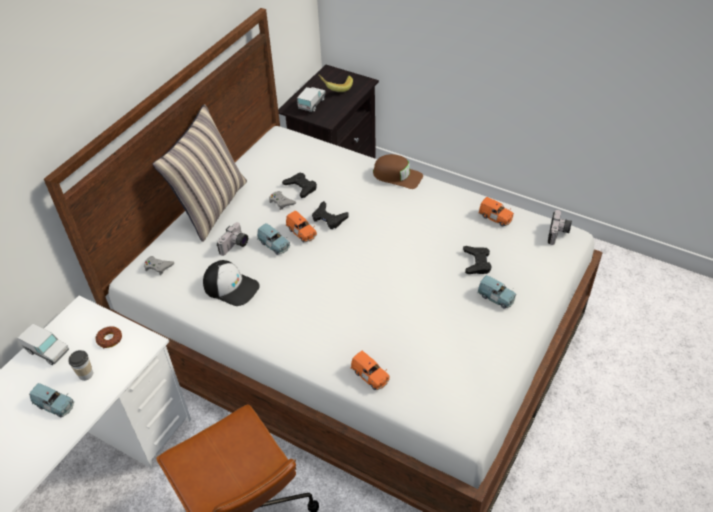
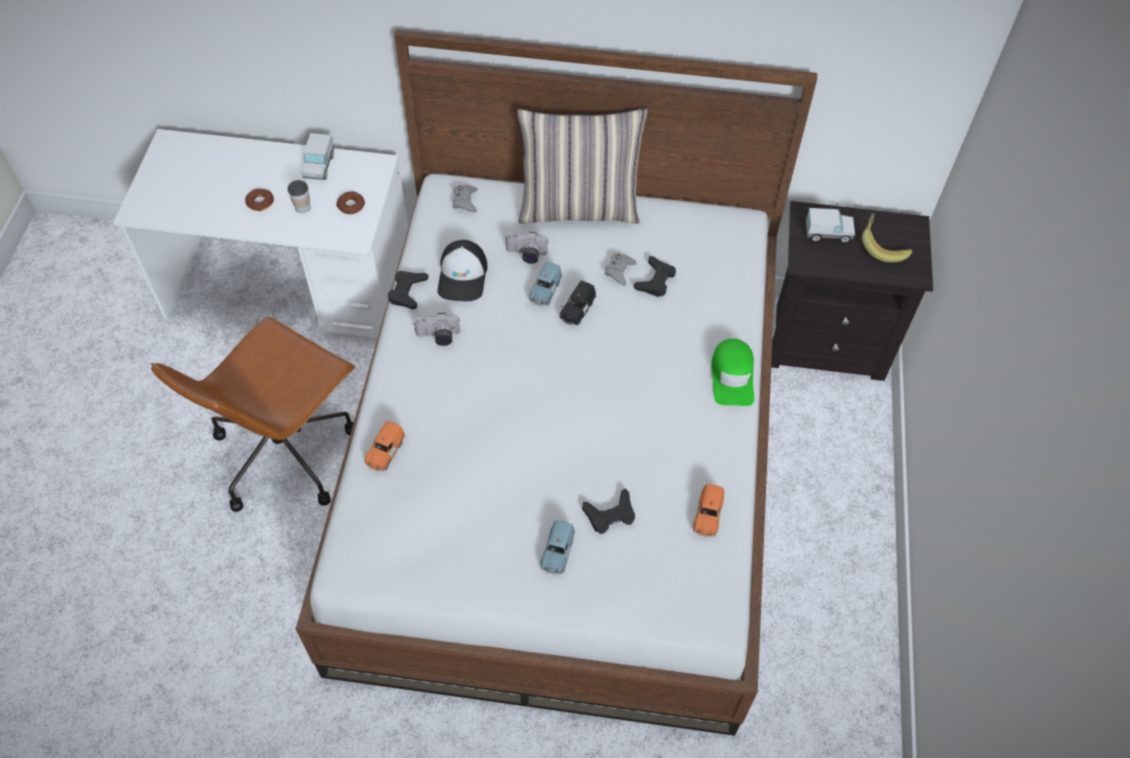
camera: 65 degrees right, 10 degrees up
(55, 405) = (260, 202): blue toy car -> donut
(302, 233) = (577, 310): orange toy car -> black toy car
(329, 218) = (614, 328): black game controller -> black game controller (407, 292)
(397, 176) = (732, 376): brown cap -> green cap
(558, 234) = (713, 604): camera -> camera (438, 337)

